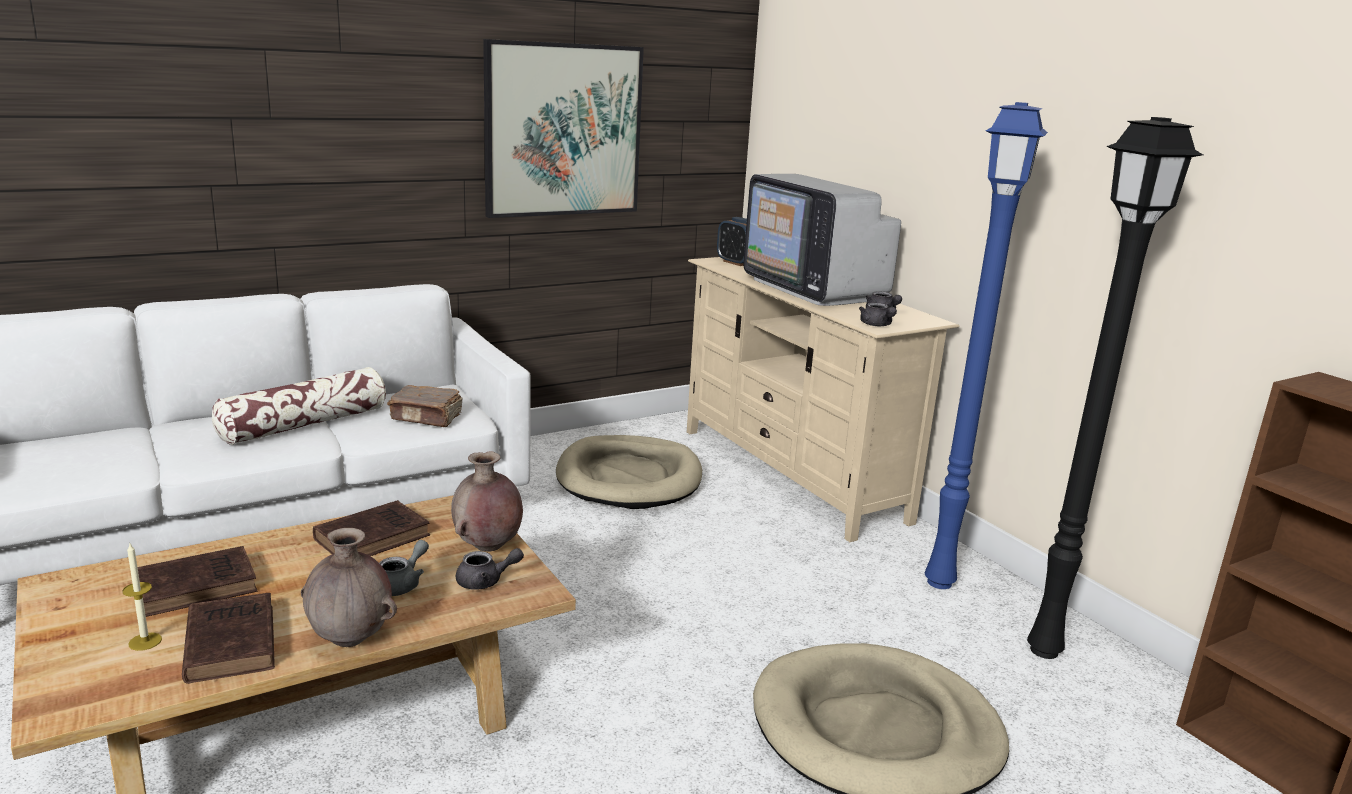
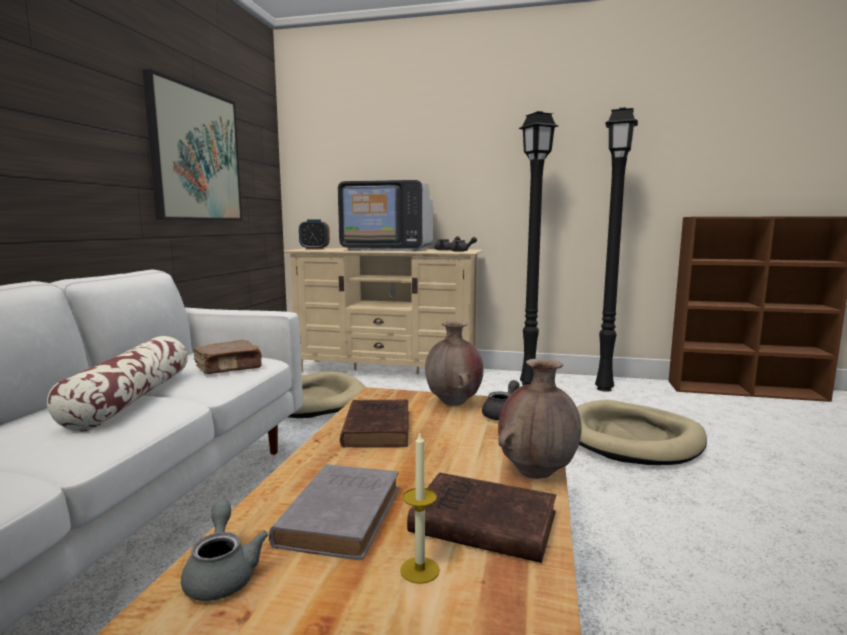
camera: 45 degrees left, 10 degrees down
(199, 586) = (342, 514): brown book -> grey book
(401, 584) = (470, 437): grey teapot -> grey teapot (222, 574)
(941, 582) = (529, 383): blue floor lamp -> black floor lamp

